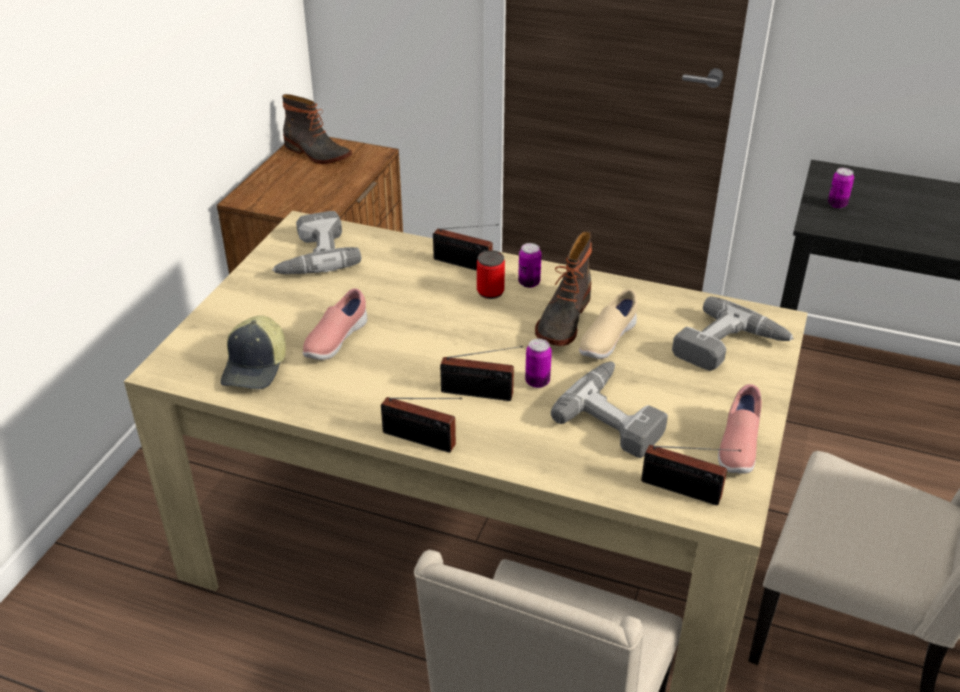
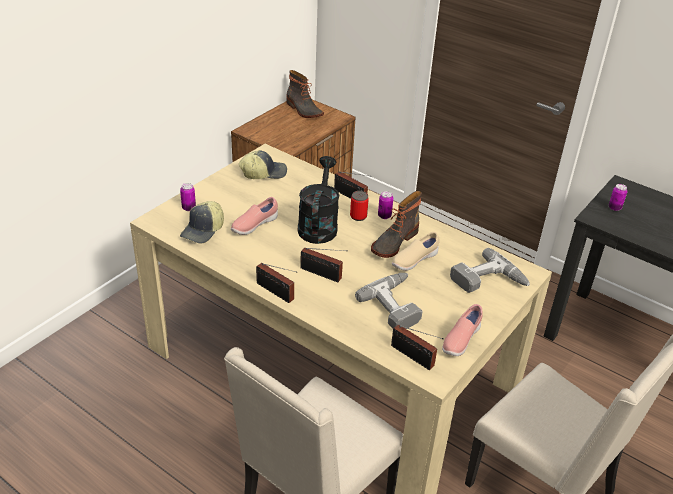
camera: 15 degrees right, 0 degrees up
(311, 255) = (263, 172): power drill -> cap
(436, 318) = (318, 225): none -> black watering can
(537, 382) = (359, 275): can -> can (189, 208)

